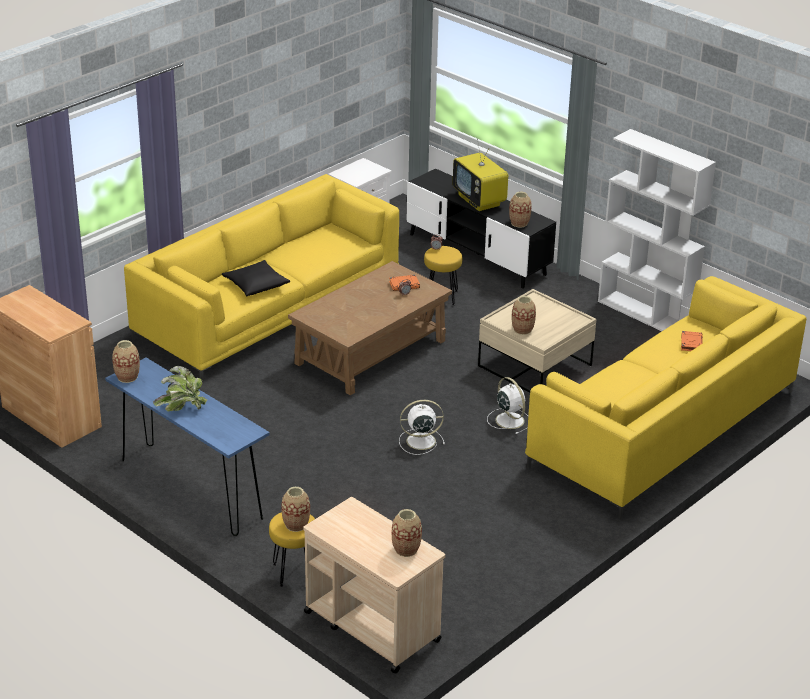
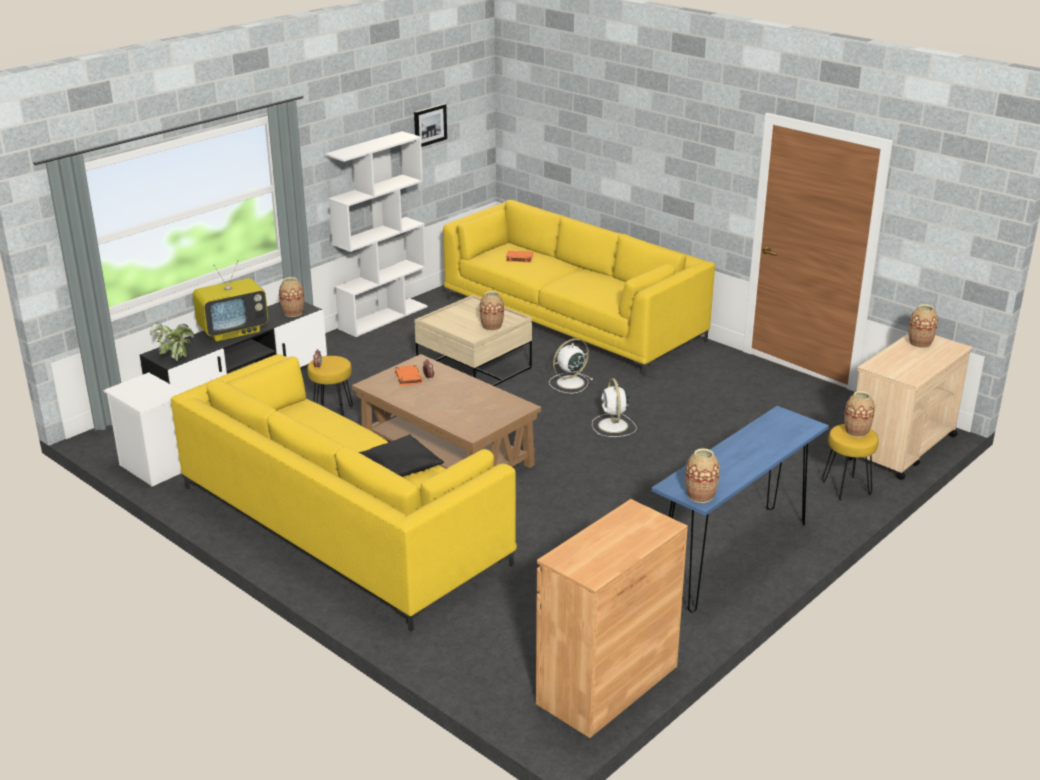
camera: 90 degrees left, 5 degrees down
(181, 407) = (751, 456): potted plant -> potted plant (175, 356)
(752, 178) = (429, 125): none -> picture

